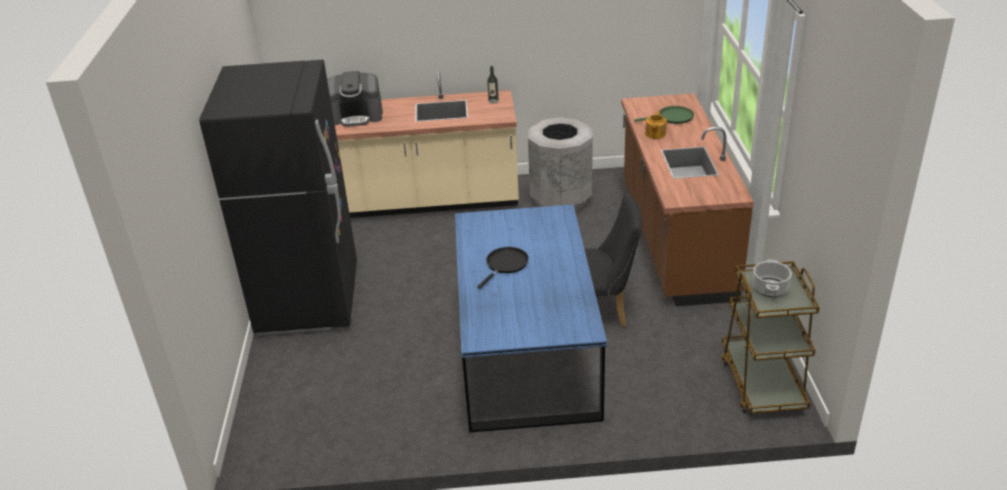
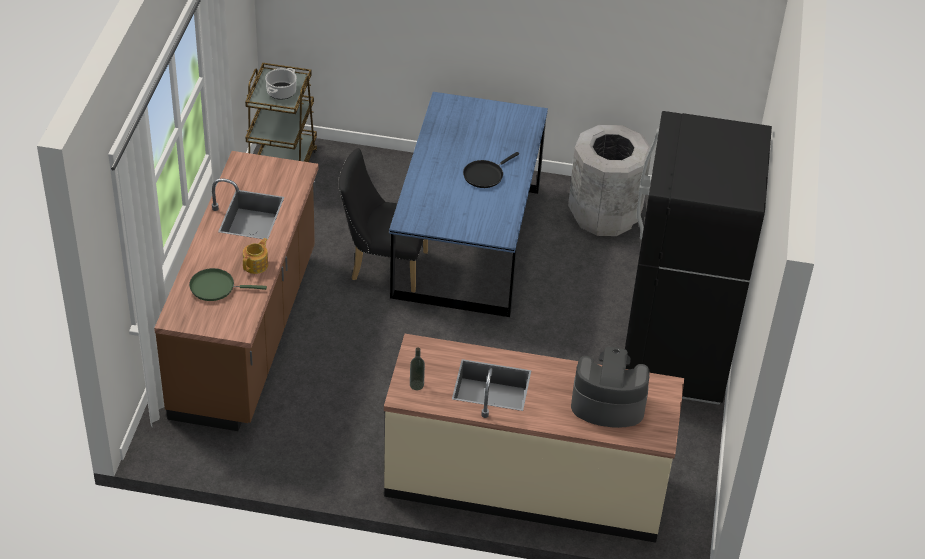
camera: 170 degrees left, 10 degrees up
(561, 199) = (341, 434): grey trash can -> grey trash can (604, 215)

